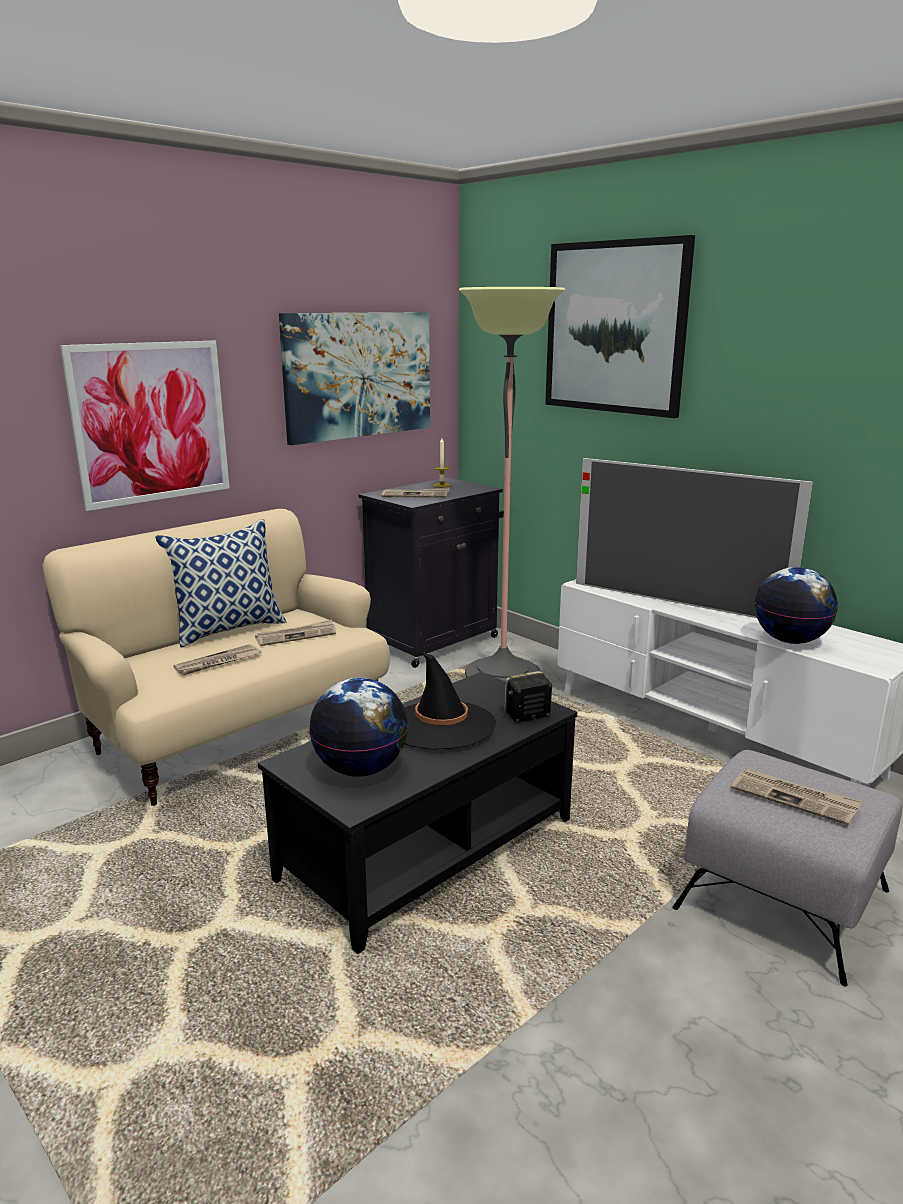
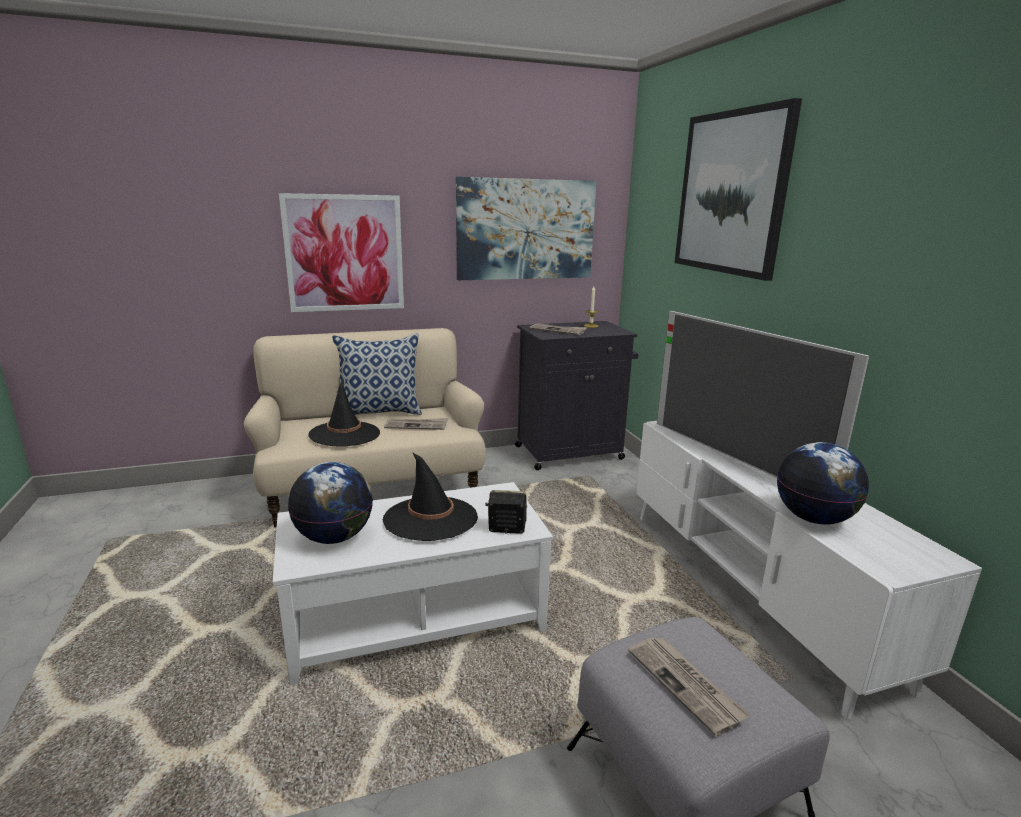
camera: 25 degrees right, 0 degrees up
(218, 662) = (345, 434): newspaper -> black hat
(426, 848) = (415, 617): black coffee table -> white coffee table
(502, 675) = (600, 492): floor lamp -> none

